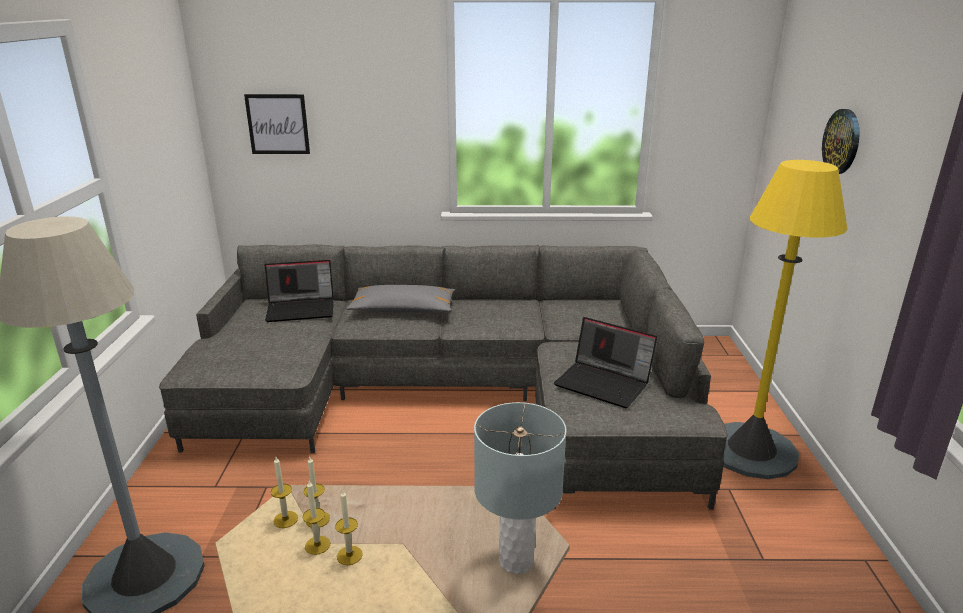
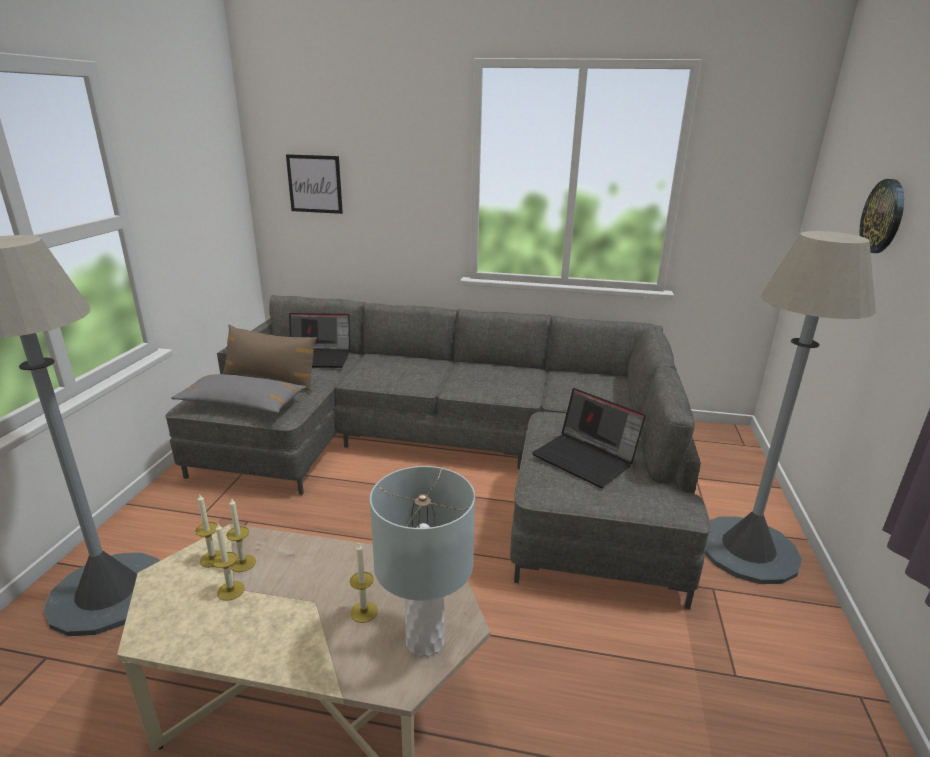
camera: 10 degrees right, 0 degrees up
(261, 336) = (271, 379): none -> brown pillow
(349, 555) = (257, 606): candle -> candle (364, 612)
(403, 310) = (410, 367): grey pillow -> grey pillow (242, 404)
(751, 450) = (748, 549): yellow floor lamp -> grey floor lamp

